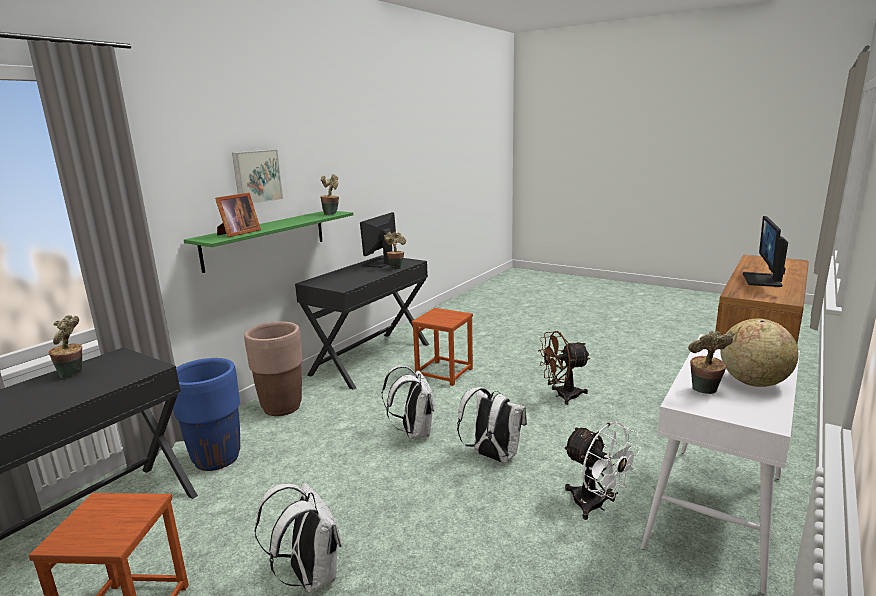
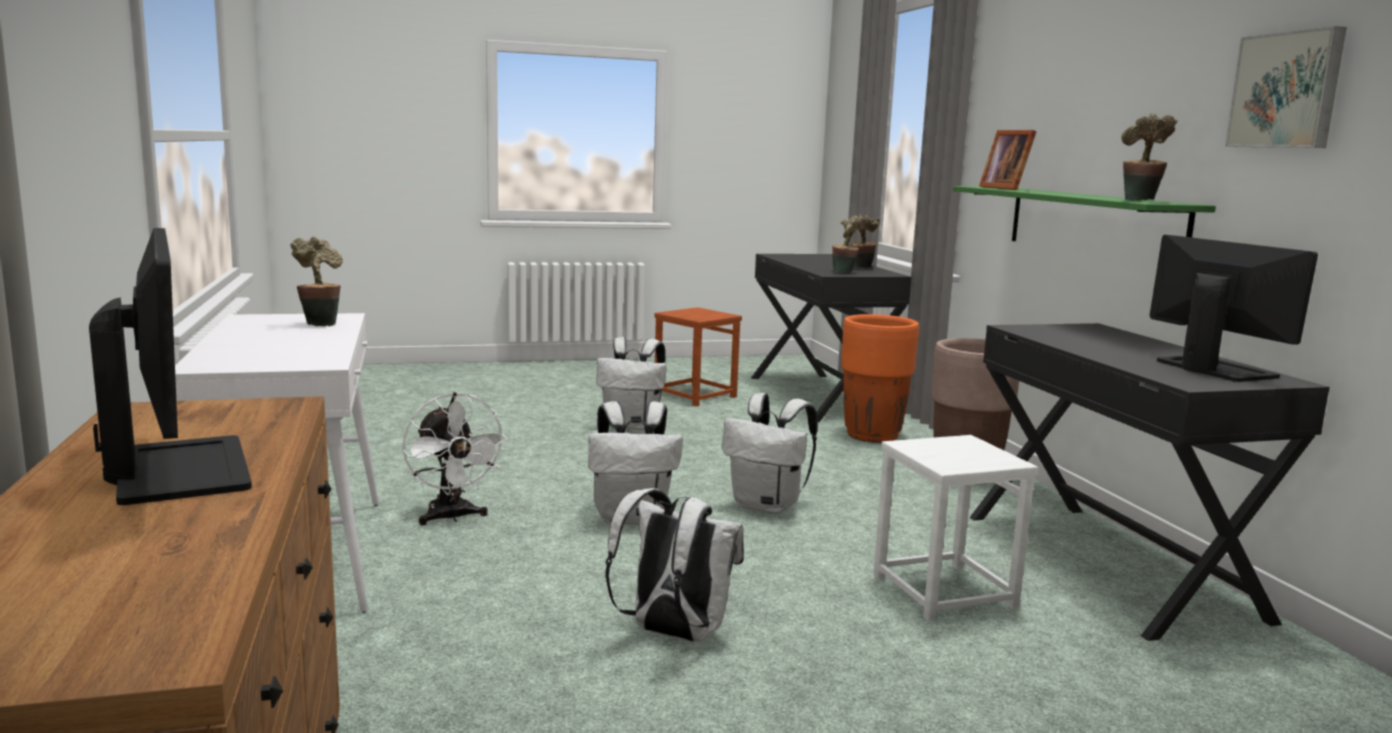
camera: 130 degrees right, 5 degrees down
(217, 458) = (872, 435): blue planter -> orange planter
(256, 176) = (1104, 111): picture -> picture (1287, 90)
(396, 268) = (1135, 365): potted plant -> potted plant (845, 272)
(444, 373) = (942, 591): brown stool -> white stool
(562, 396) = (672, 634): brown fan -> white backpack
(596, 506) = (452, 517): white fan -> white fan turned 120 degrees counterclockwise
(753, 382) = (259, 335): globe -> none

